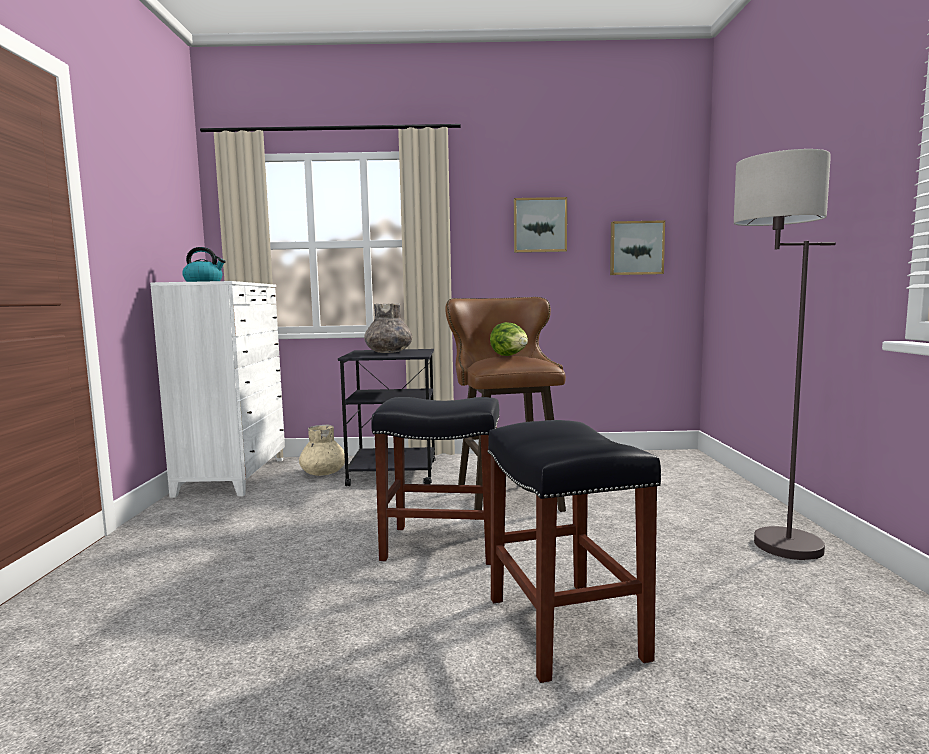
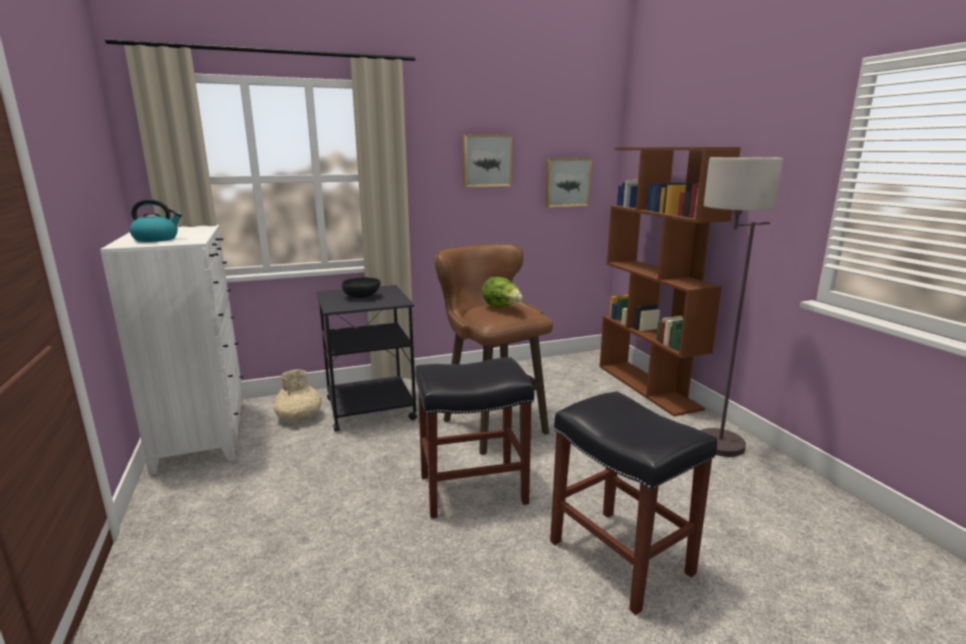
camera: 20 degrees left, 10 degrees up
(389, 352) = (362, 296): grey vase -> black bowl
(726, 485) = (648, 386): none -> brown bookcase

